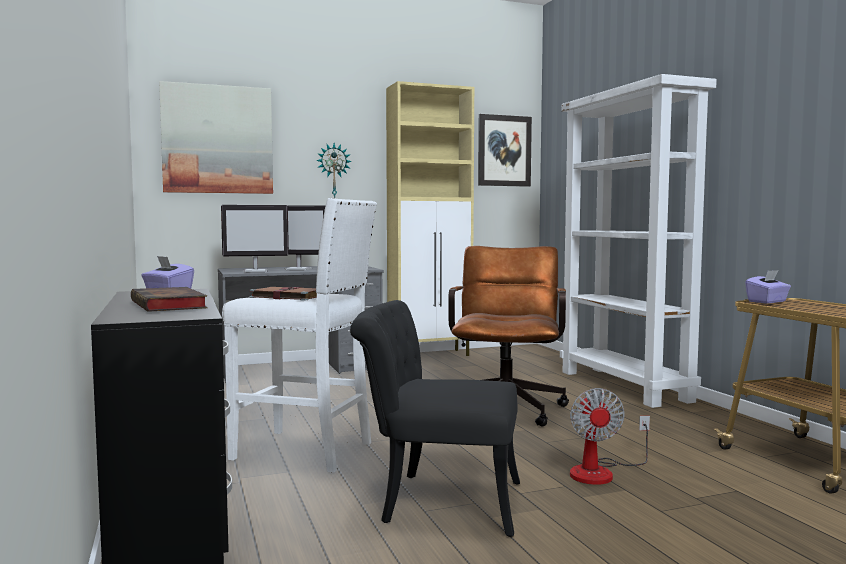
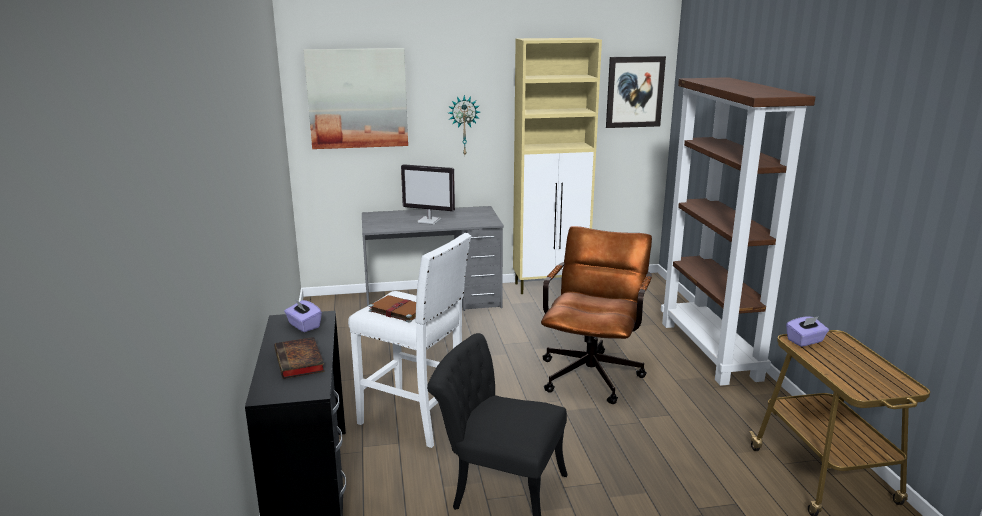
camera: 10 degrees right, 15 degrees up
(256, 271) = (391, 226): monitor -> none
(601, 472) = (636, 469): fan -> none
(625, 386) = (710, 350): white bookcase -> brown bookcase

